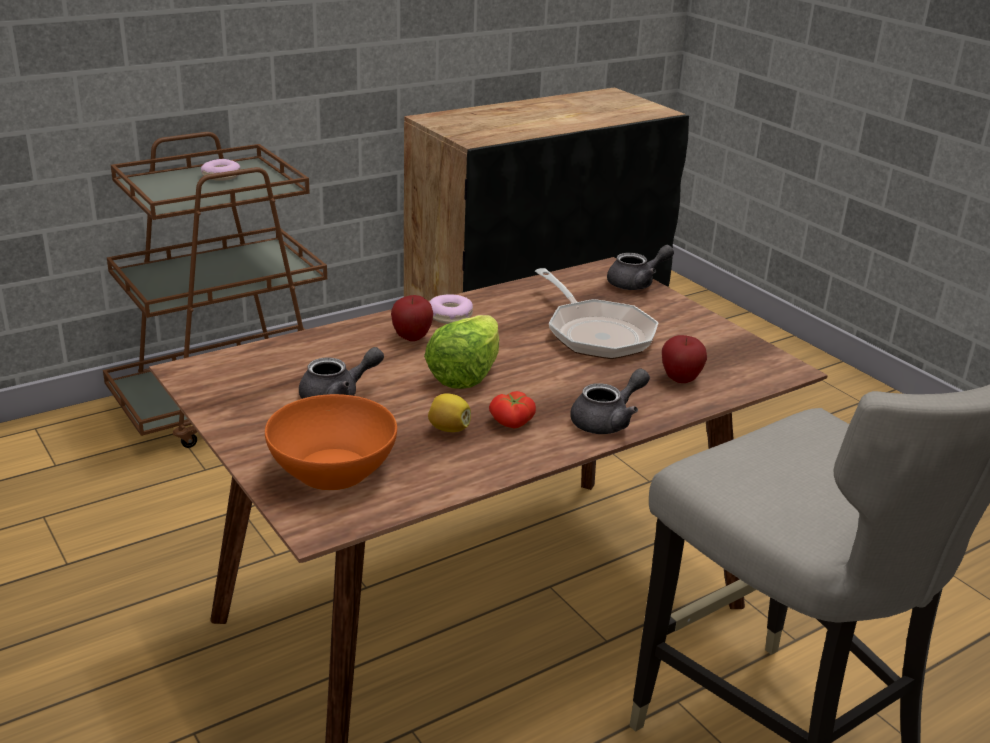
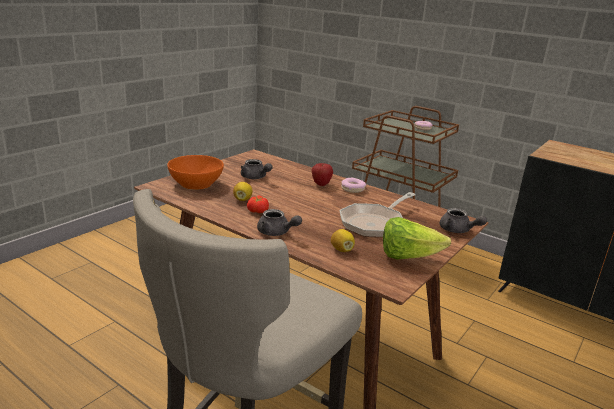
camera: 70 degrees right, 5 degrees down
(466, 374) = (296, 198): lettuce -> lettuce (408, 256)
(680, 380) = (342, 250): apple -> lemon

